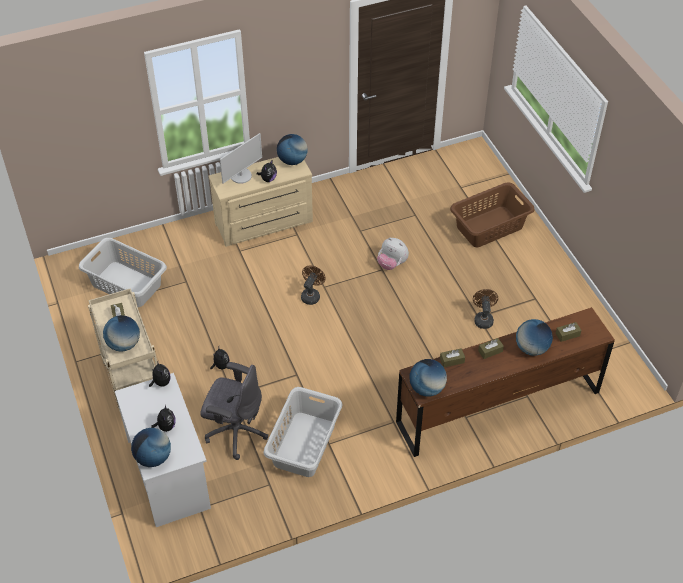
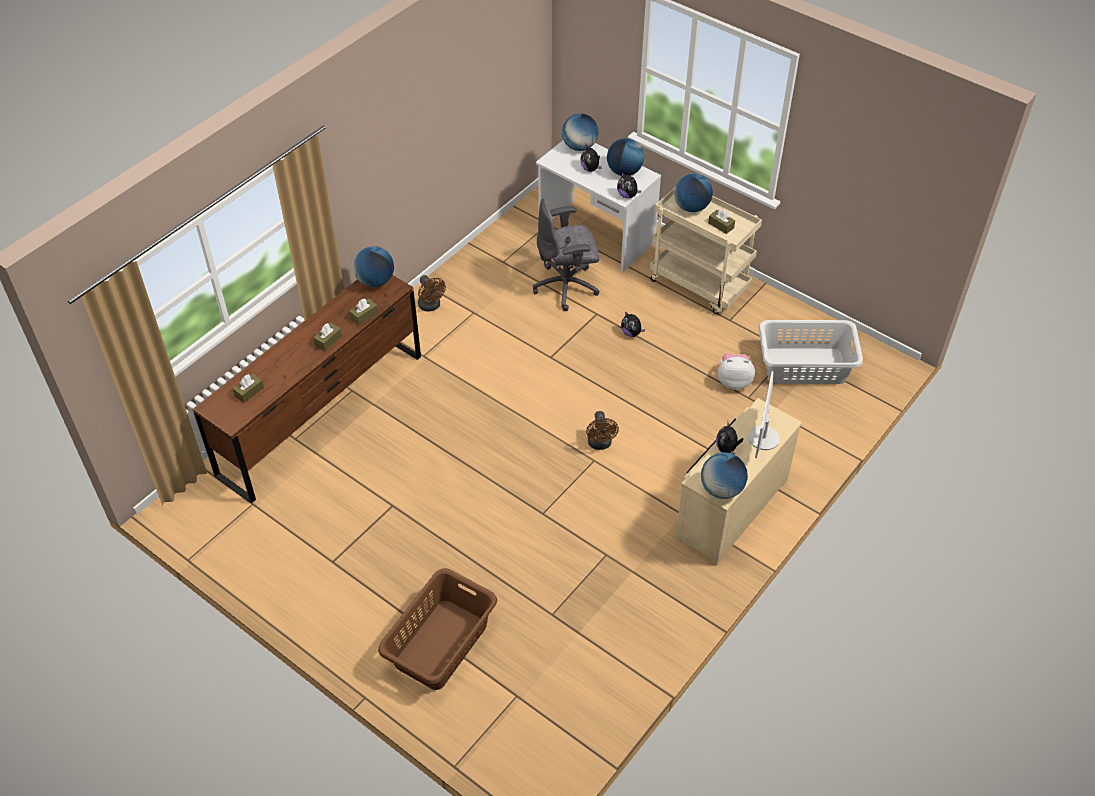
camera: 150 degrees right, 0 degrees up
(303, 444) = (496, 302): grey laundry basket -> none
(392, 264) = (535, 526): plush toy -> plush toy (733, 381)
(483, 319) = (385, 505): brown fan -> brown fan (431, 306)
(531, 348) = (284, 361): globe -> globe (624, 172)

